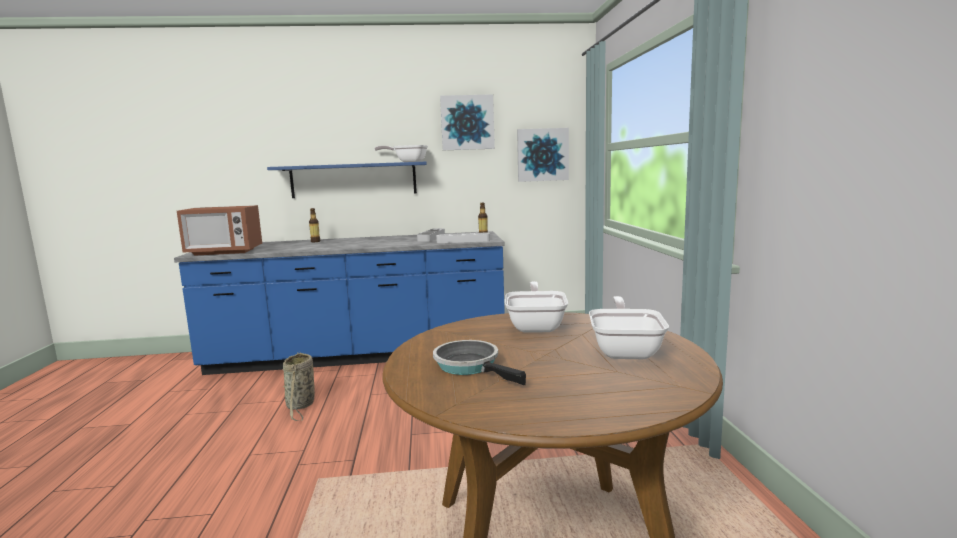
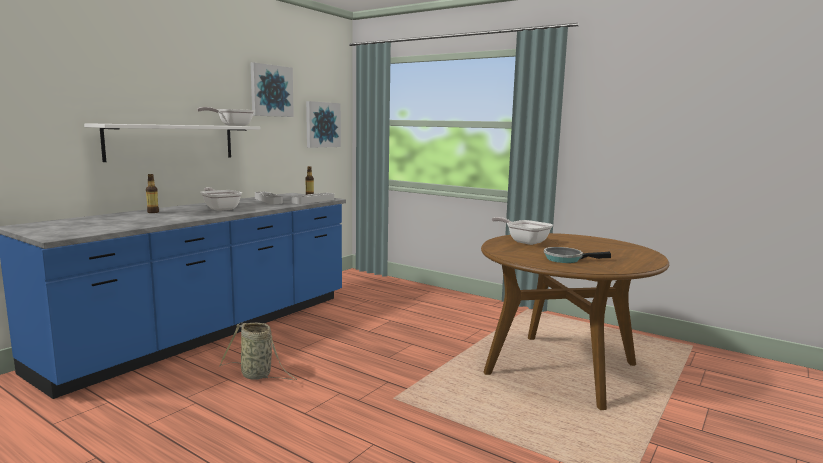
camera: 50 degrees left, 0 degrees up
(224, 252) = (90, 230): microwave -> none
(353, 180) = (172, 142): blue shelf -> white shelf
(625, 350) = (587, 242): frying pan -> frying pan (220, 208)

